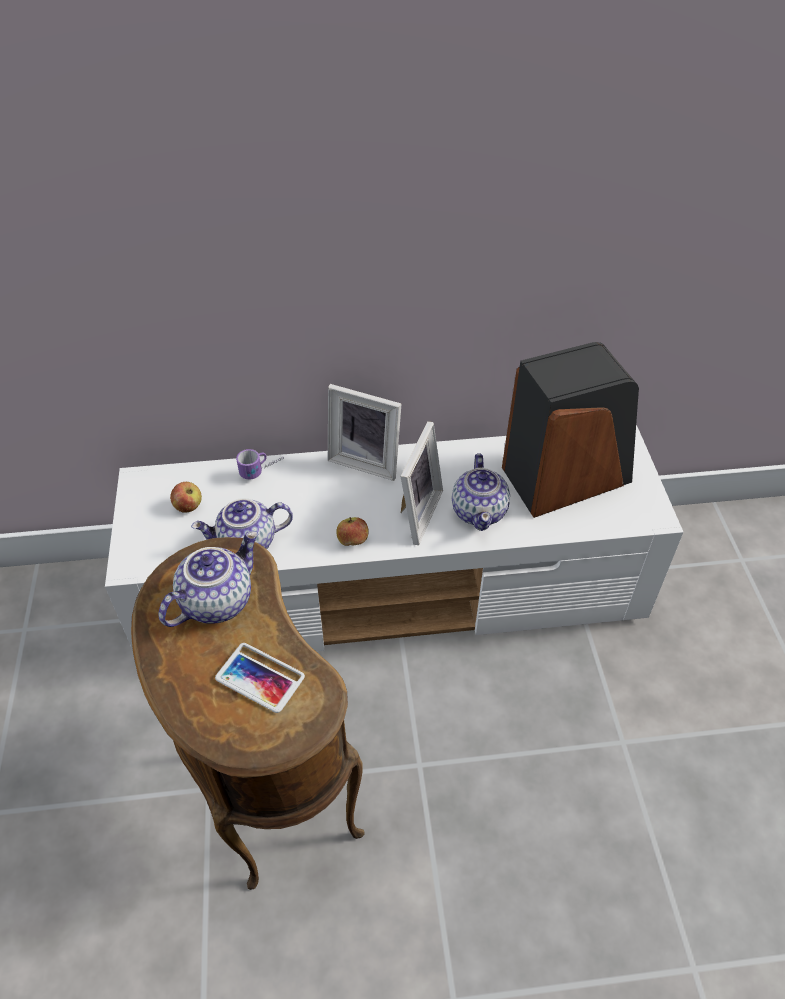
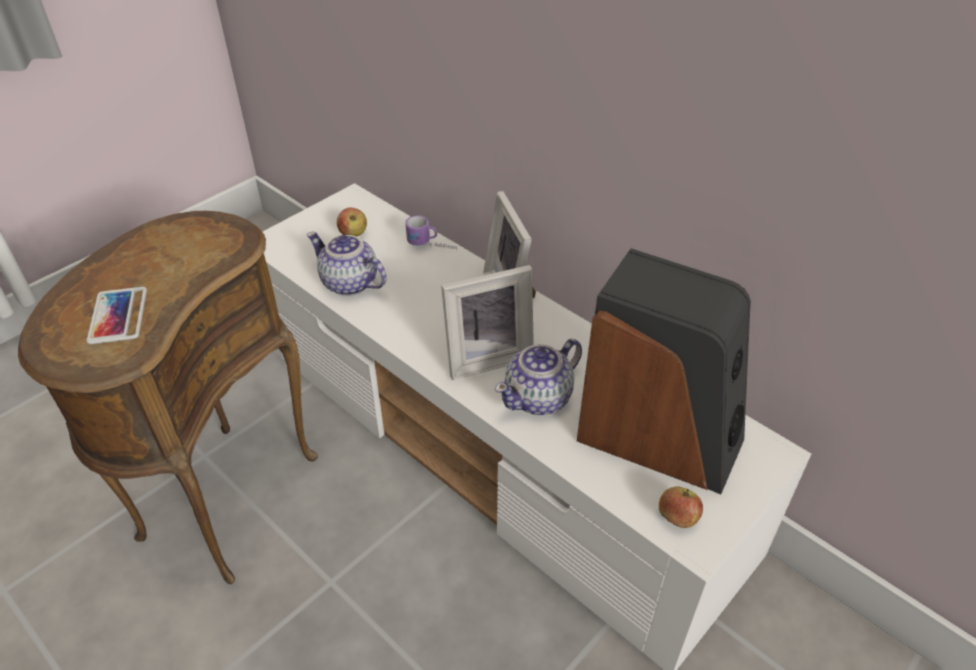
camera: 50 degrees right, 5 degrees down
(216, 600) = (181, 253): teapot -> none
(353, 541) = (413, 338): apple -> apple (677, 518)

